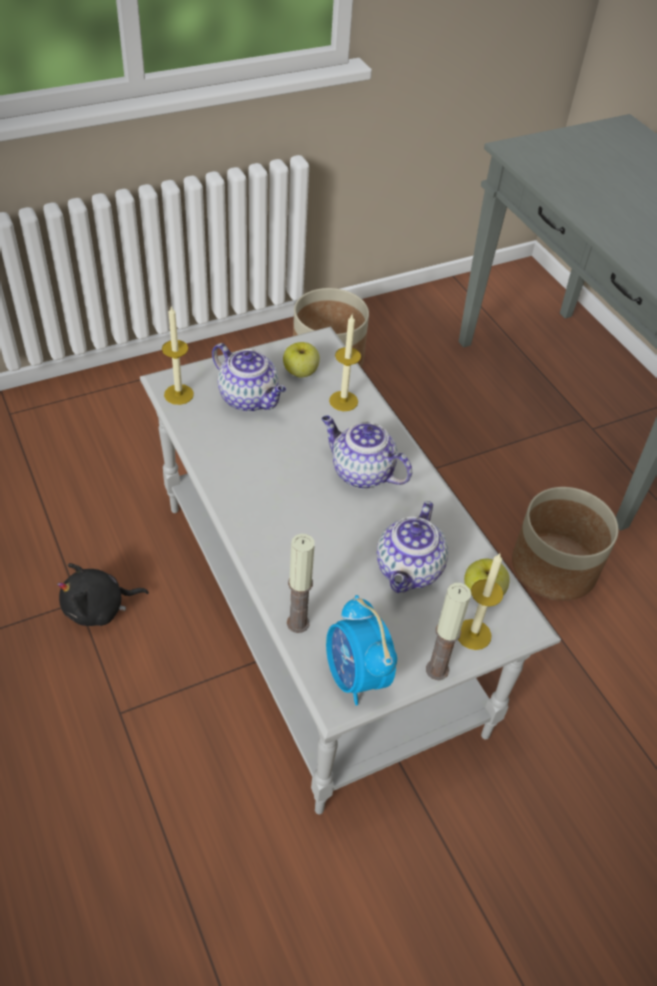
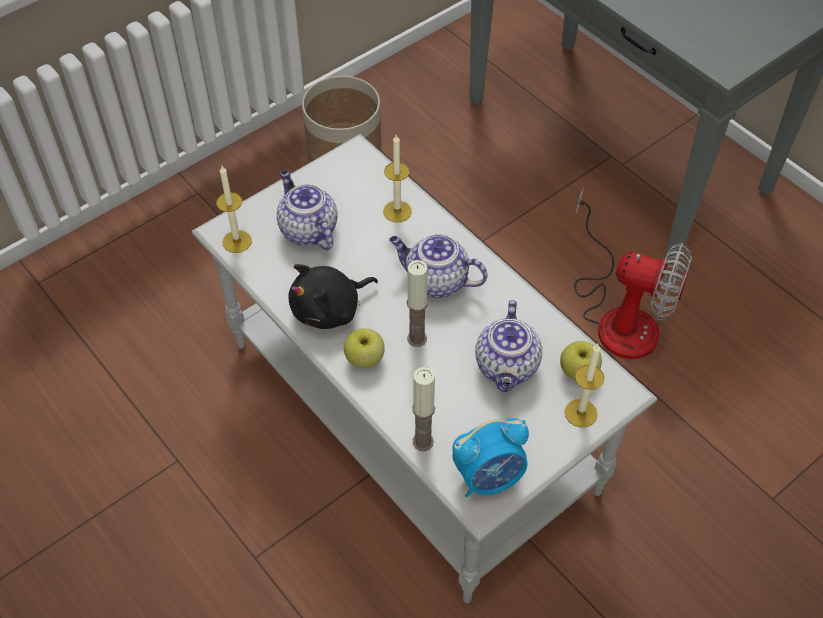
camera: 10 degrees left, 5 degrees up
(99, 608) = (200, 462): black plush toy -> black plush toy (330, 309)
(250, 399) = (307, 230): teapot -> teapot turned 150 degrees counterclockwise
(300, 372) = (347, 190): apple -> apple (365, 359)
(356, 676) = (489, 477): alarm clock -> alarm clock turned 75 degrees counterclockwise
(437, 670) = (558, 454): candle -> candle (417, 338)
(553, 567) = (619, 315): planter -> fan

